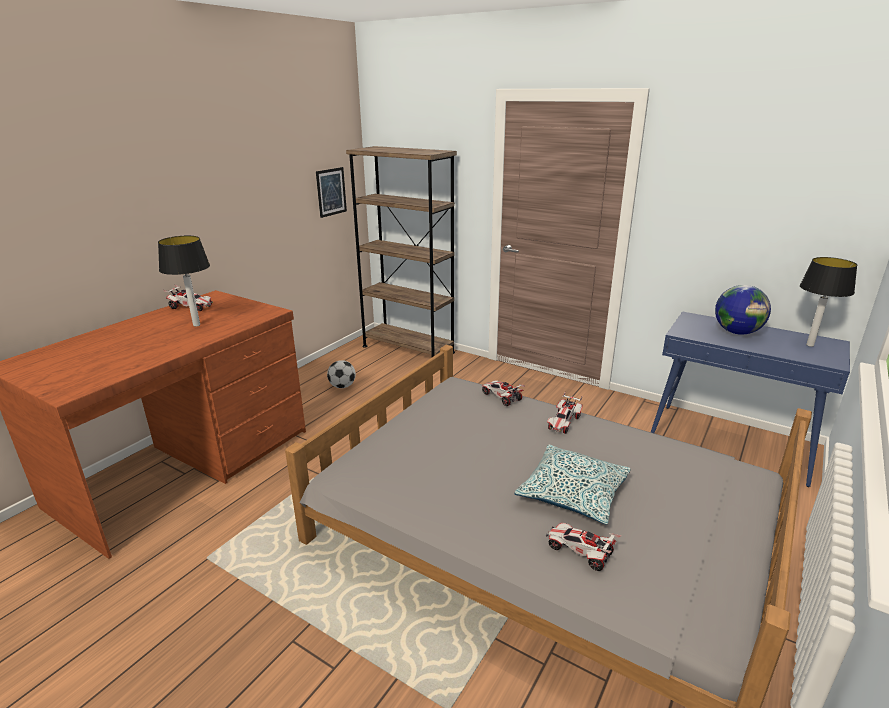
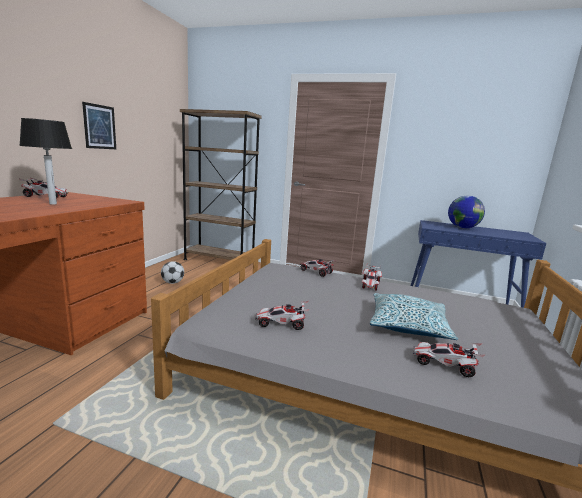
camera: 15 degrees left, 10 degrees down
(331, 192) = (165, 140): picture -> picture (99, 127)
(422, 481) = (281, 324): none -> toy car
(809, 345) = (509, 233): table lamp -> none

